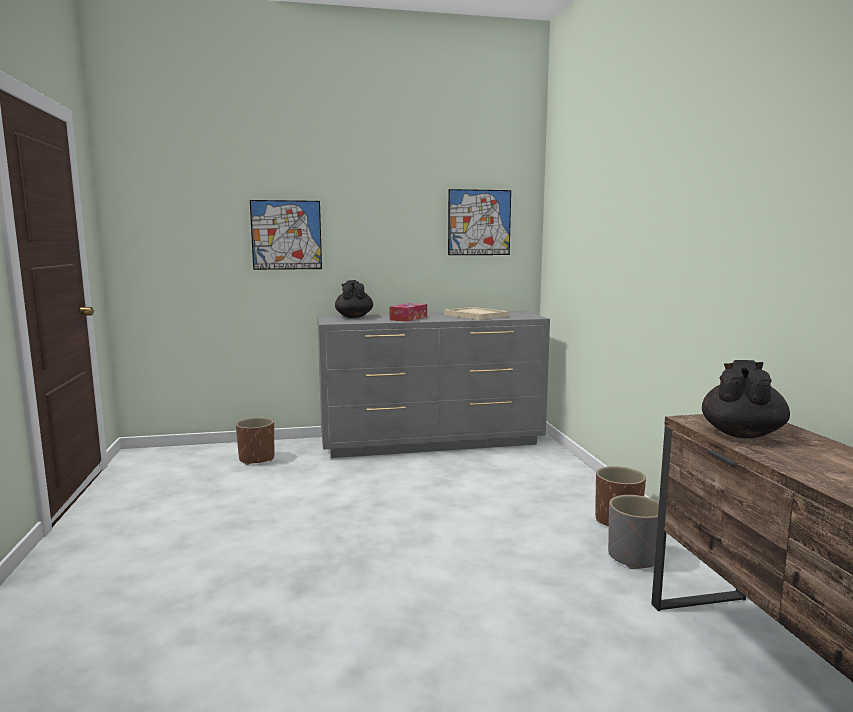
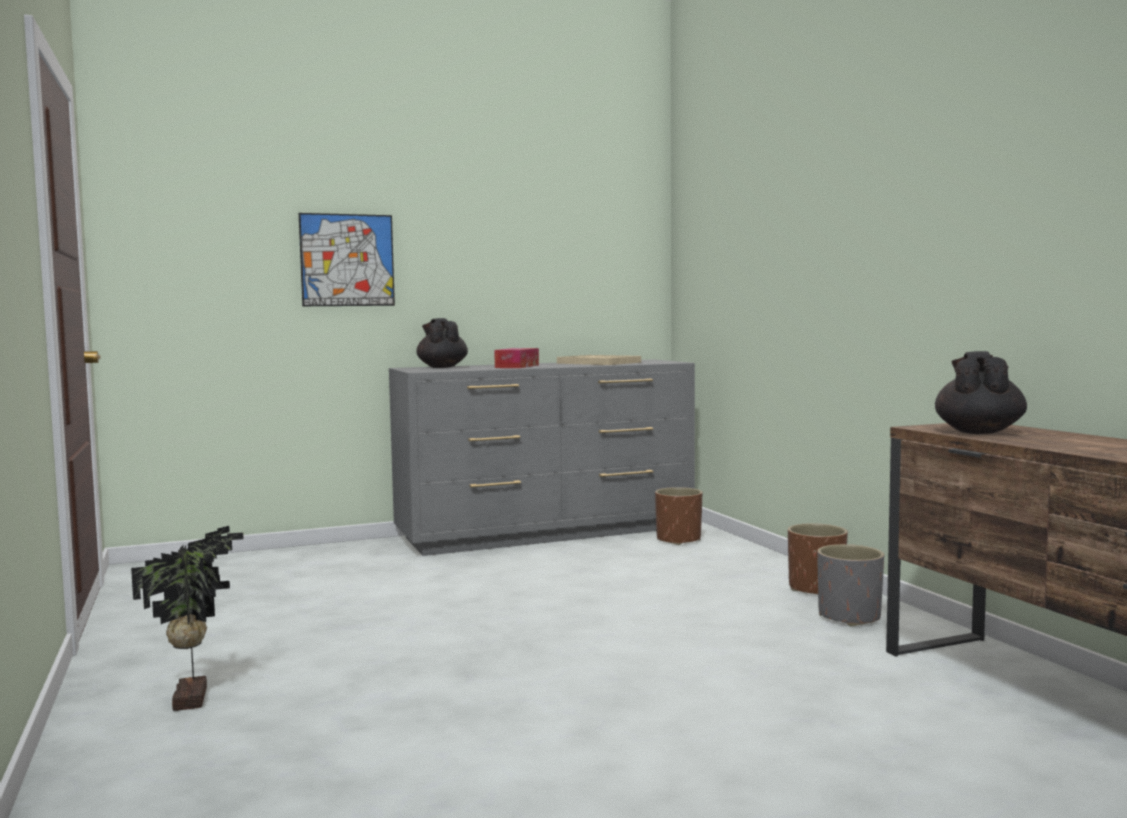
camera: 10 degrees left, 5 degrees down
(94, 592) = (194, 698): none -> potted plant
(257, 459) = (319, 563): brown planter -> brown planter (678, 539)
(479, 222) = (593, 246): picture -> none

